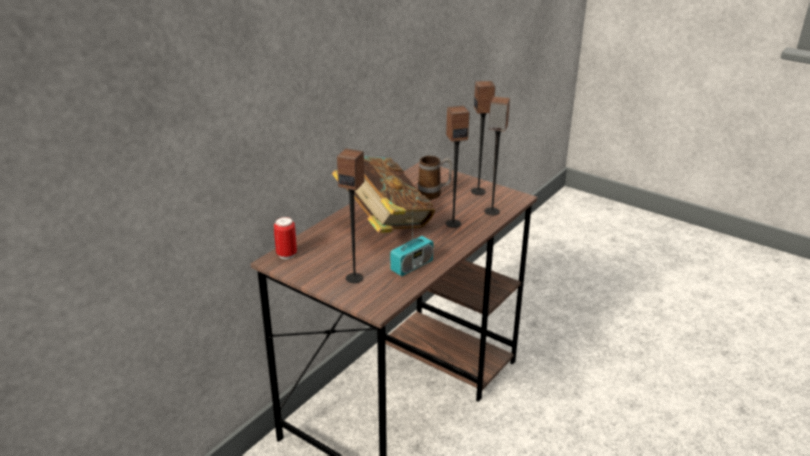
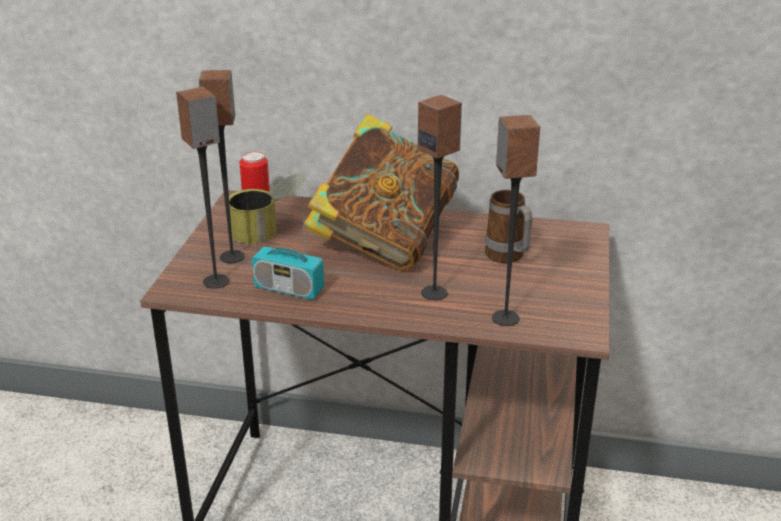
camera: 65 degrees right, 0 degrees up
(331, 258) = (268, 231): none -> can
(478, 191) = (560, 292): speaker -> speaker (216, 282)

